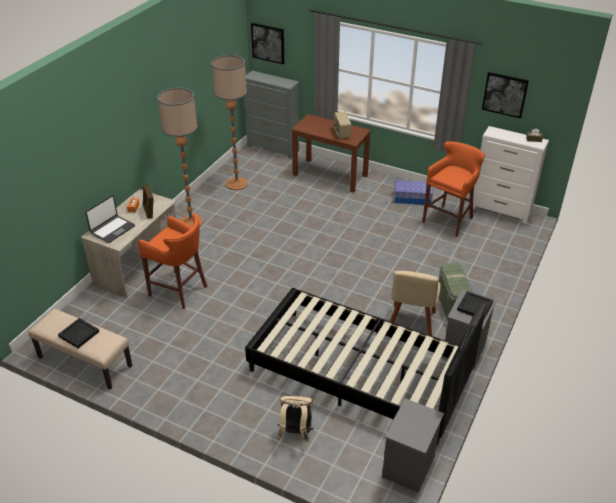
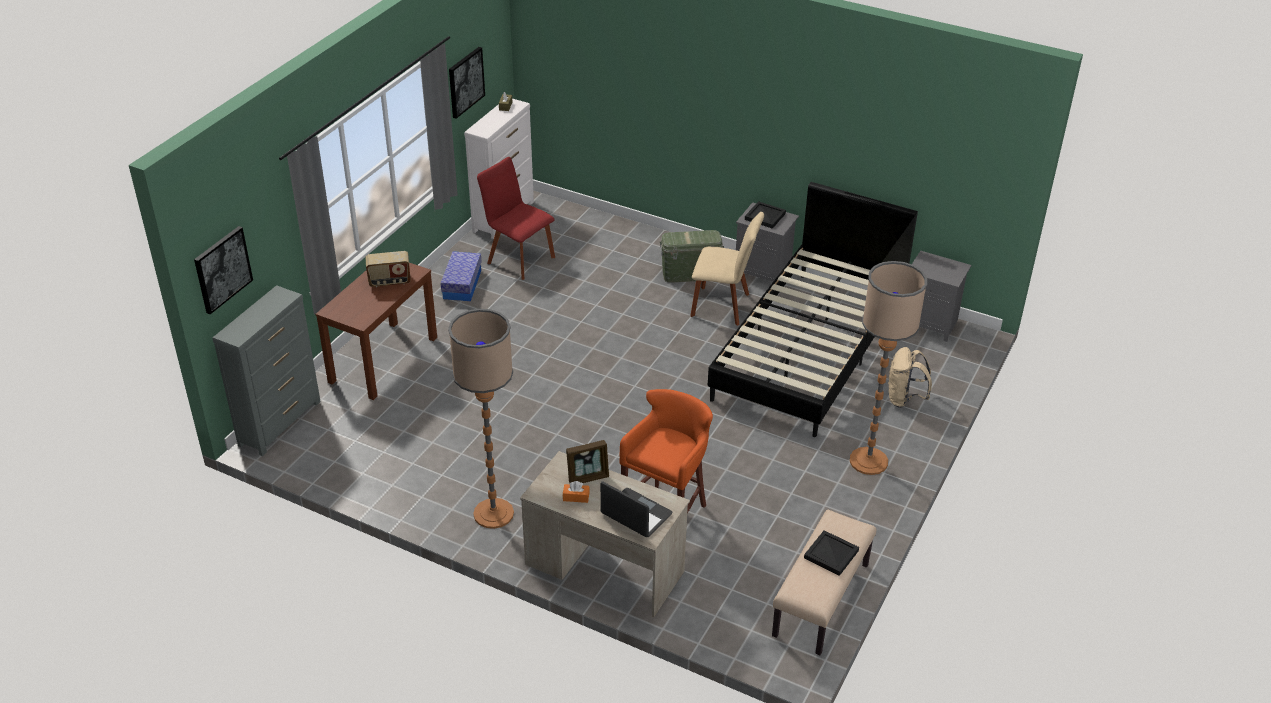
camera: 90 degrees left, 0 degrees up
(237, 184) = (386, 464): floor lamp -> floor lamp (868, 461)
(449, 220) = (518, 258): orange stool -> red chair

